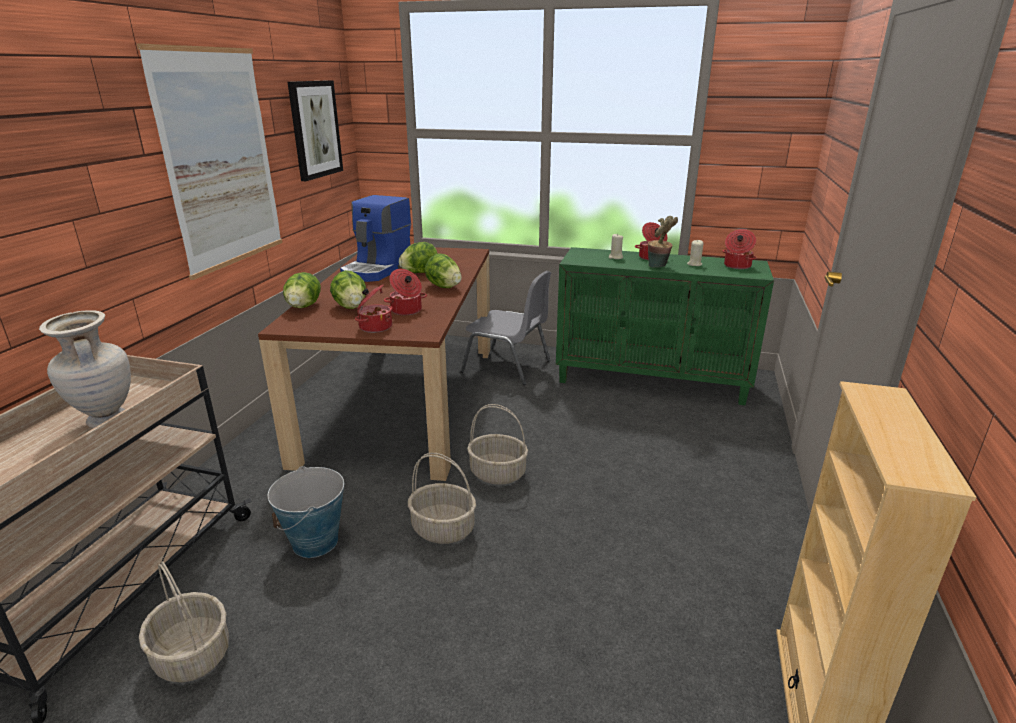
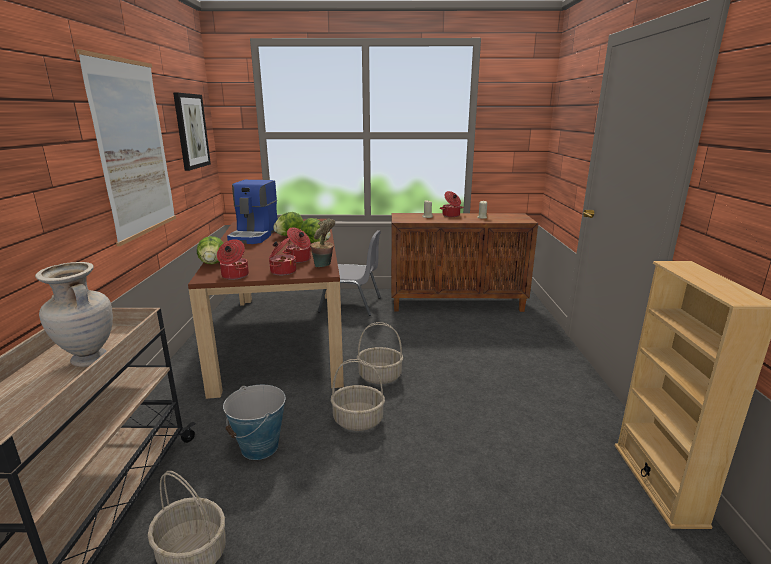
camera: 15 degrees left, 5 degrees down
(351, 307) = (252, 260): lettuce -> none
(652, 381) = (457, 303): green cabinet -> brown cabinet
(658, 266) = (460, 220): potted plant -> potted plant (324, 266)
(736, 266) = (509, 217): cooking pot -> cooking pot (234, 276)

